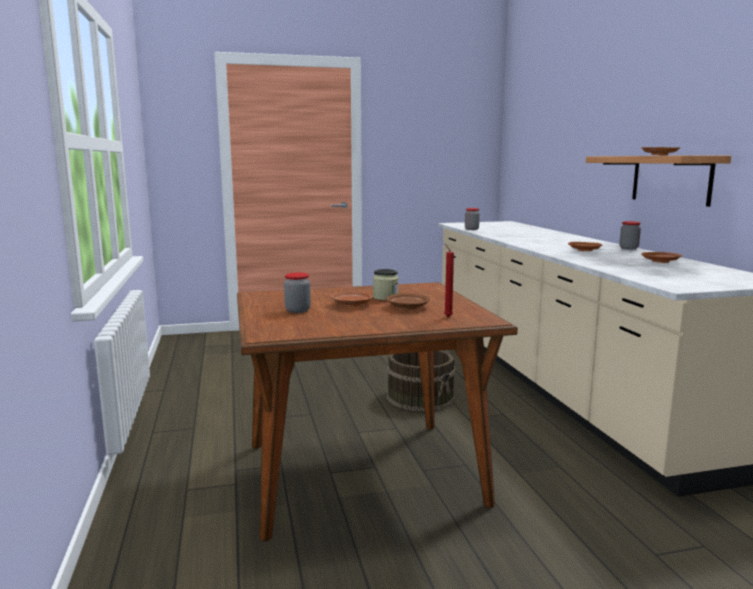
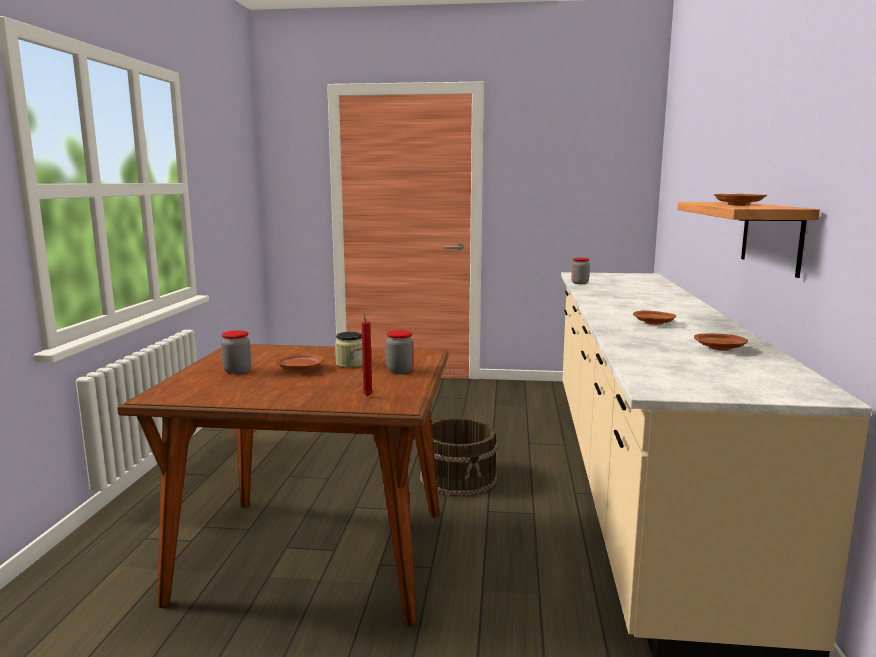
camera: 20 degrees right, 0 degrees up
(407, 307) = (348, 379): brown plate -> none
(628, 248) = (723, 324): jar -> jar (400, 370)

